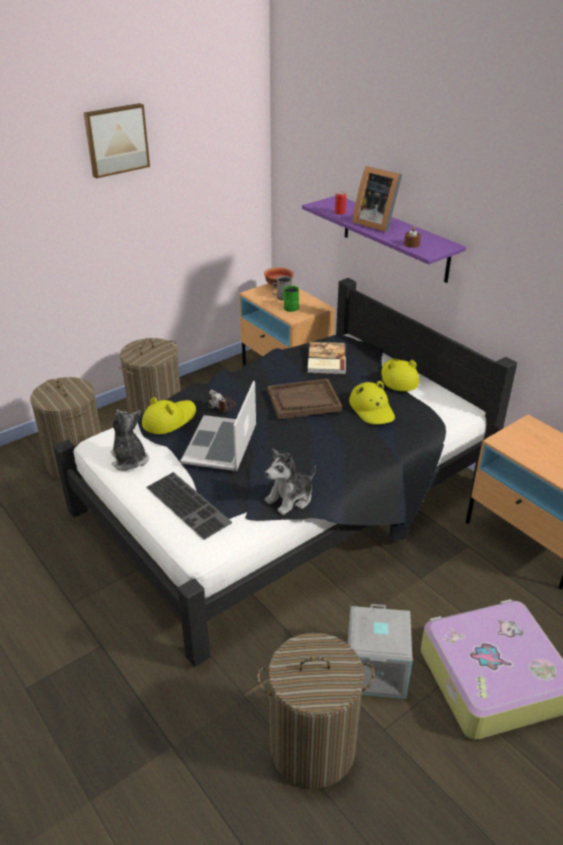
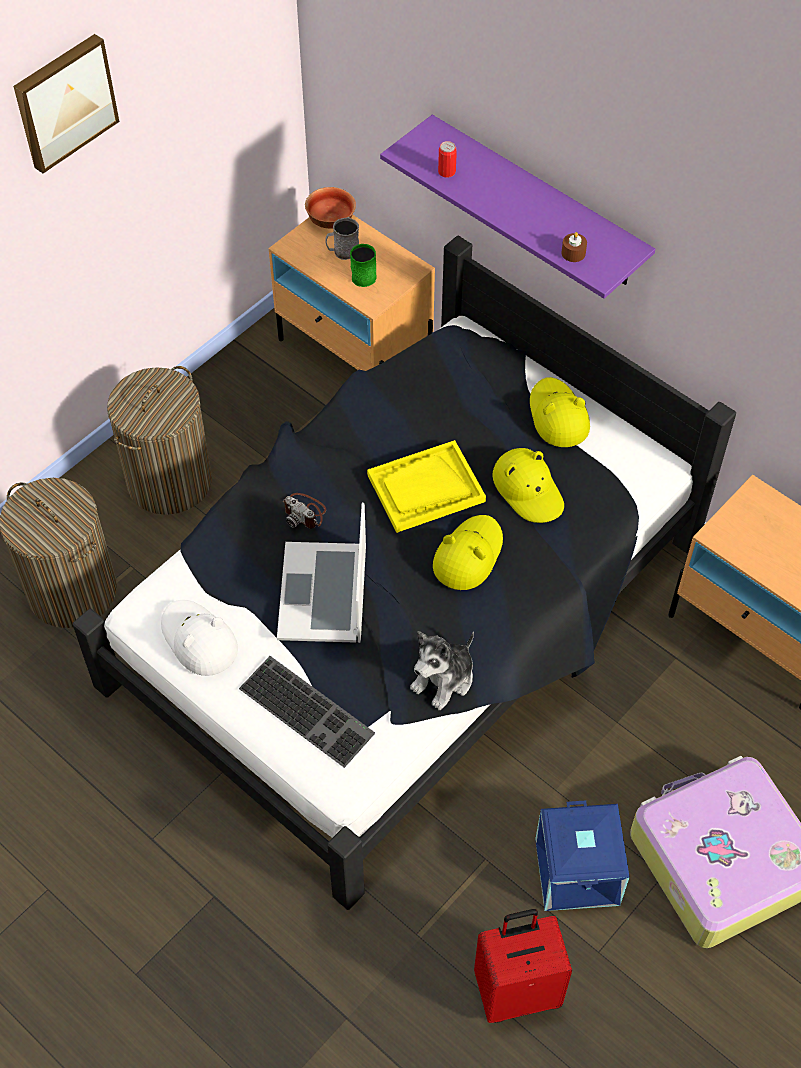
camera: 10 degrees left, 20 degrees up
(129, 460) = (198, 640): plush toy -> white hat
(169, 419) = (234, 554): yellow hat -> yellow hat (468, 555)
(303, 401) = (425, 488): brown tray -> yellow tray
(313, 747) = (517, 990): laundry basket -> red suitcase
(325, 360) = (440, 391): book -> none
(376, 223) = (509, 197): picture frame -> none
(377, 670) = (579, 872): grey storage box -> blue storage box

